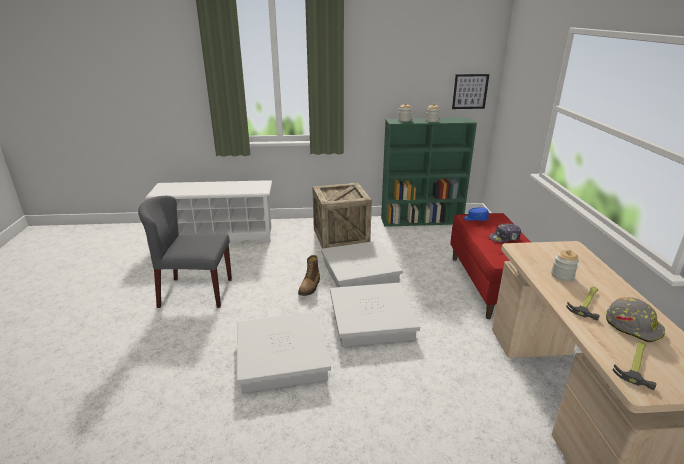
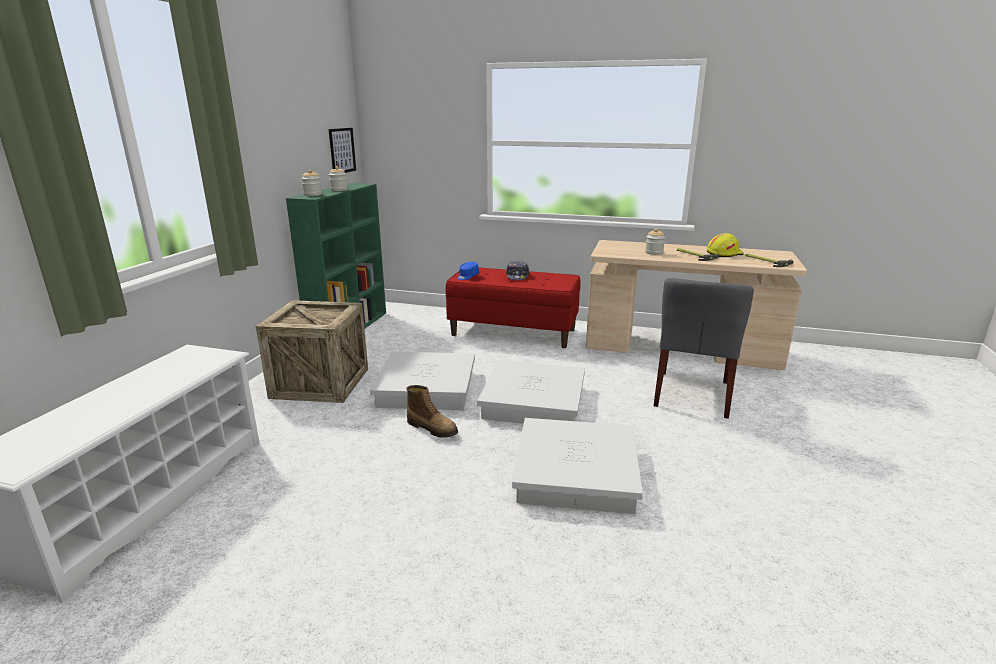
camera: 70 degrees left, 5 degrees down
(195, 292) = (349, 545): grey chair -> grey chair (692, 394)
(633, 326) = (723, 253): grey hard hat -> yellow hard hat

